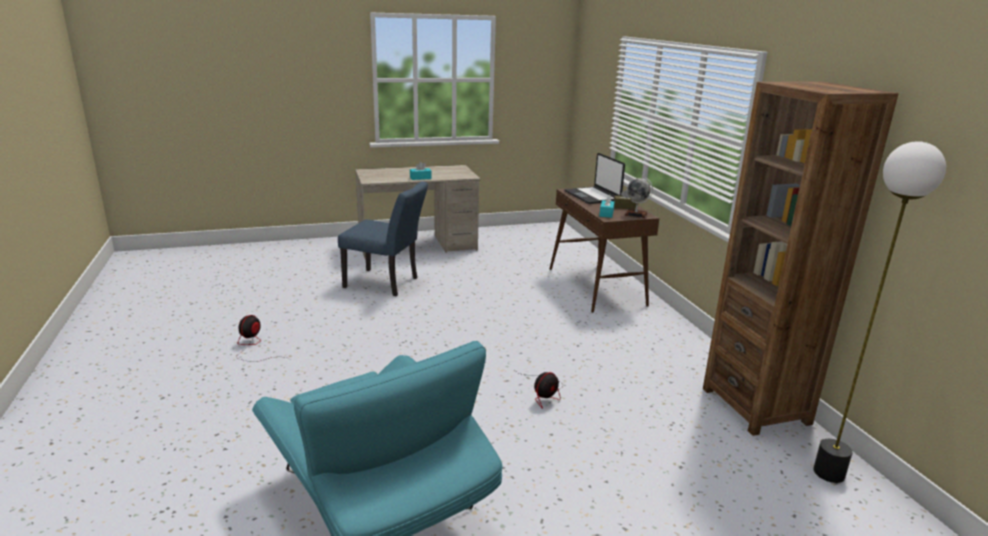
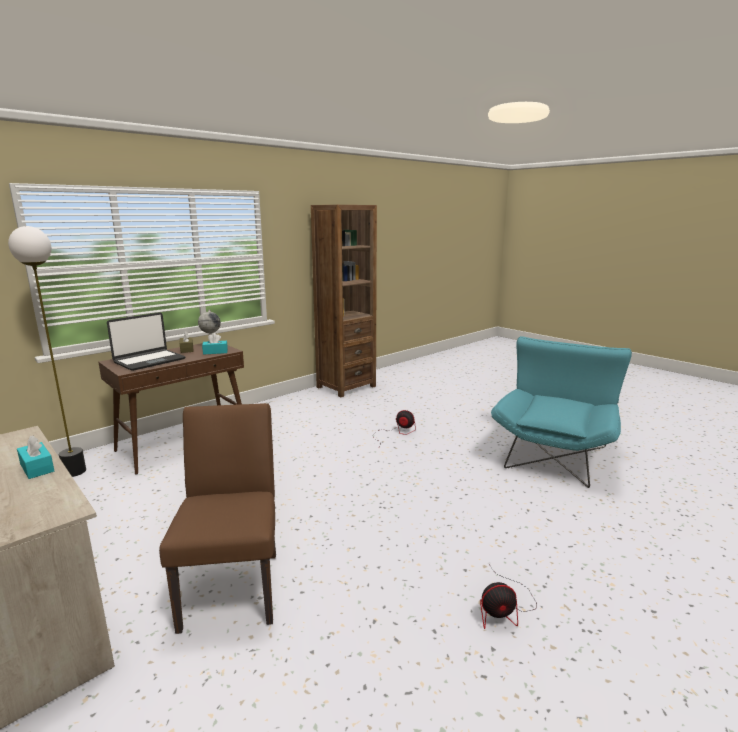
camera: 115 degrees left, 5 degrees down
(386, 283) = (233, 583): blue chair -> brown chair
(829, 472) = (388, 375): floor lamp -> floor lamp (74, 471)

